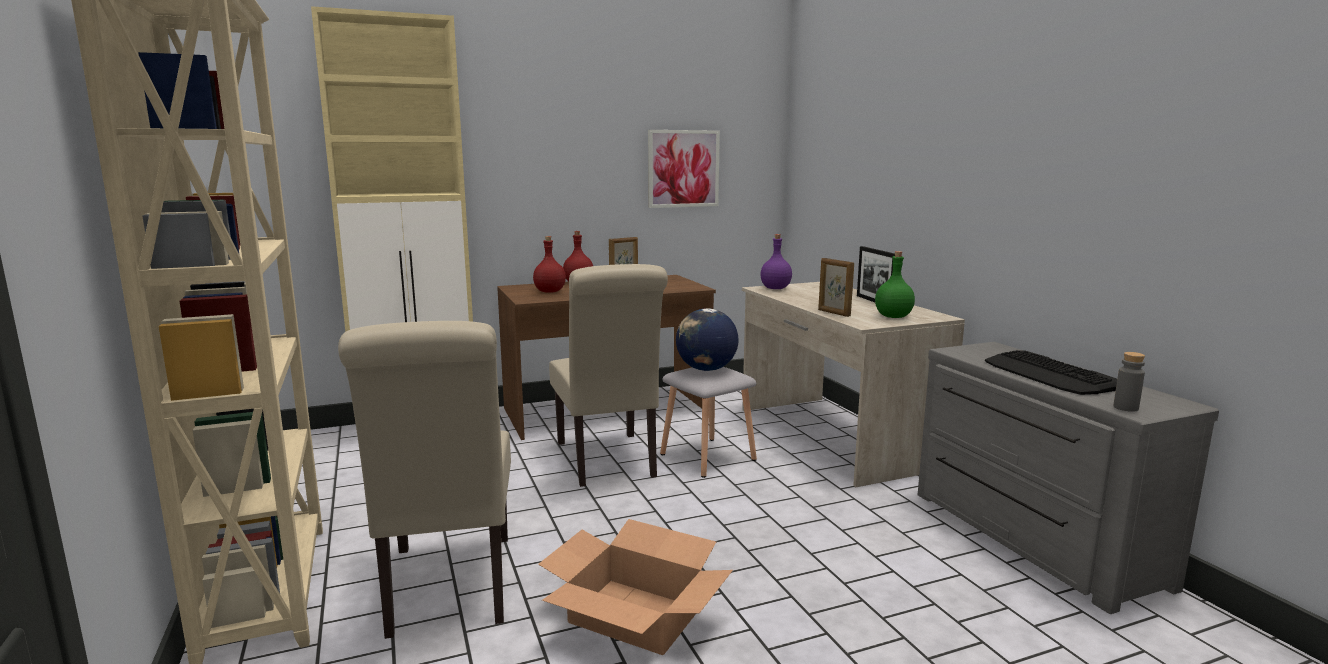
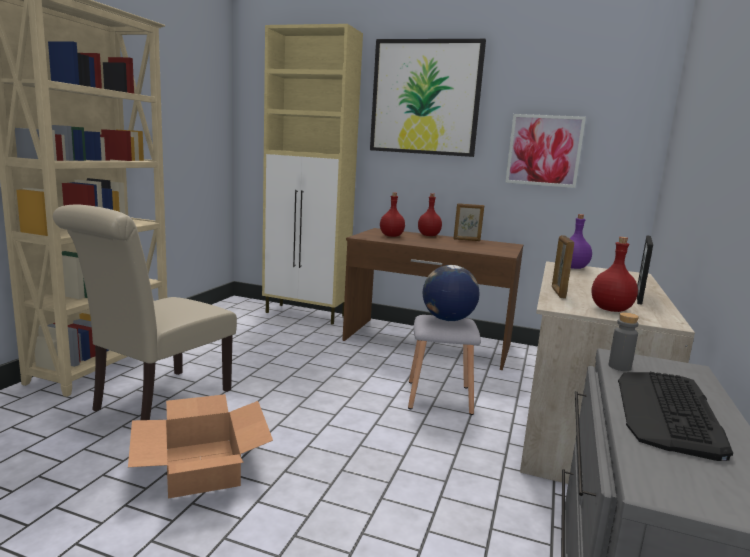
camera: 40 degrees right, 0 degrees up
(543, 112) = (425, 98): none -> picture
(608, 462) = (366, 373): beige chair -> none
(893, 317) = (610, 309): green bottle -> red bottle
(1125, 408) = (657, 477): grey bottle -> grey bottle (619, 367)

